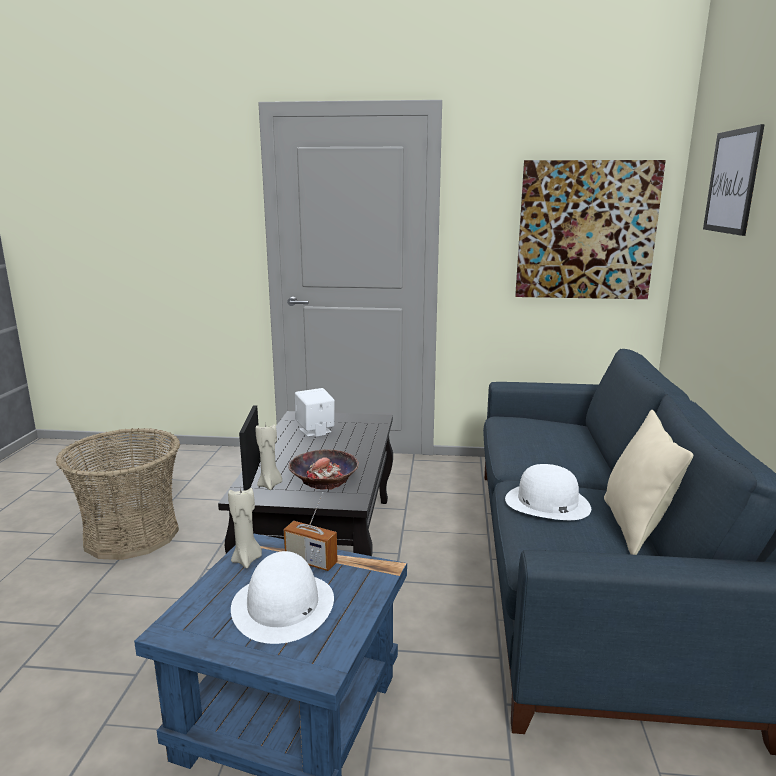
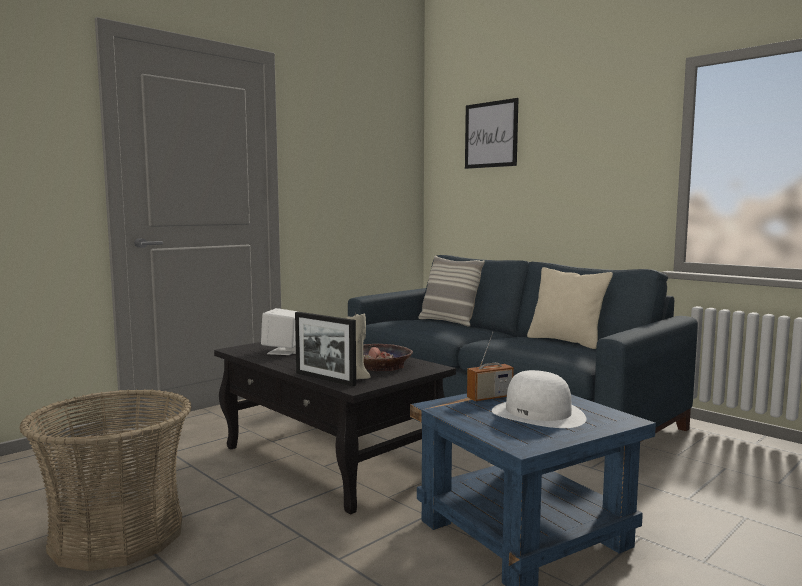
camera: 50 degrees left, 10 degrees down
(247, 560) = (455, 411): beige candle -> none
(547, 503) = (517, 342): white hat -> none
(582, 440) = (448, 322): none -> pillow
(586, 231) = (376, 173): picture -> none

